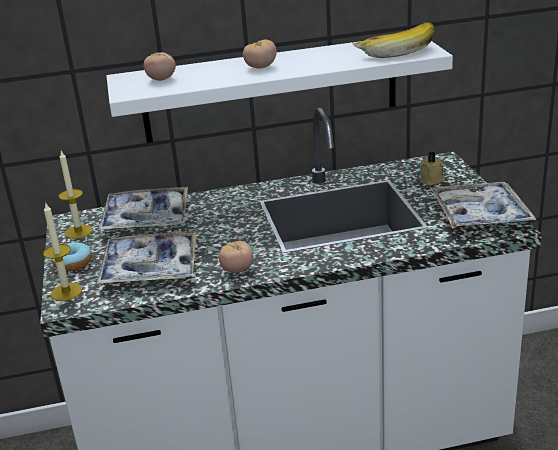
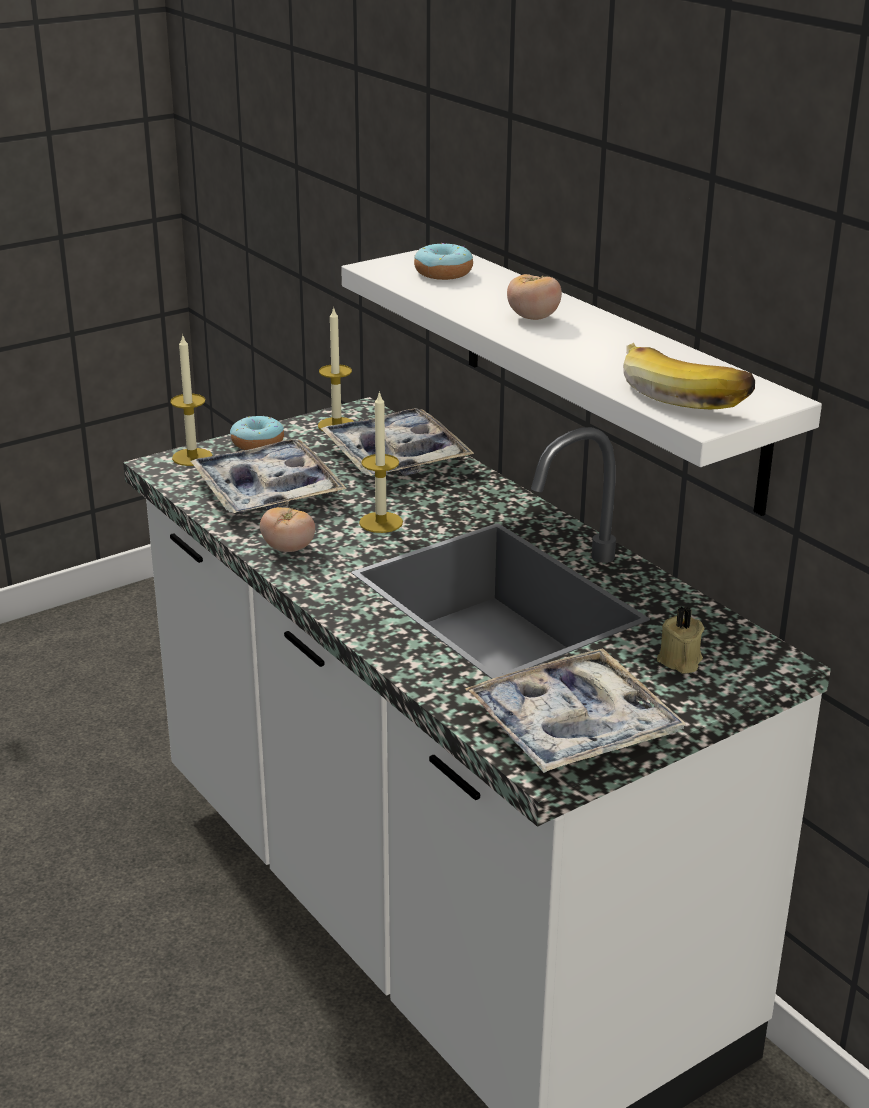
camera: 65 degrees right, 0 degrees up
(161, 79) = (443, 273): tomato -> donut
(229, 234) = (381, 522): none -> candle

